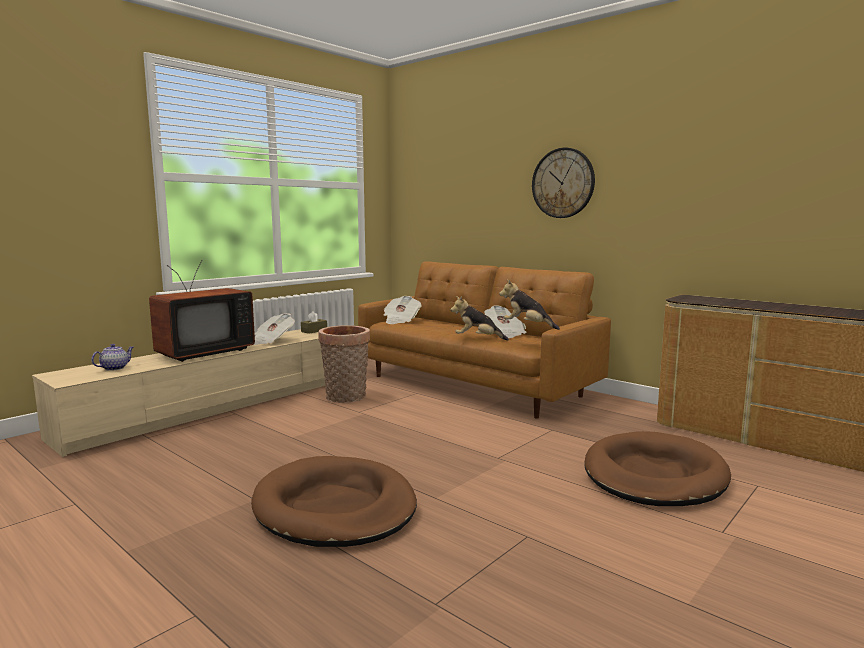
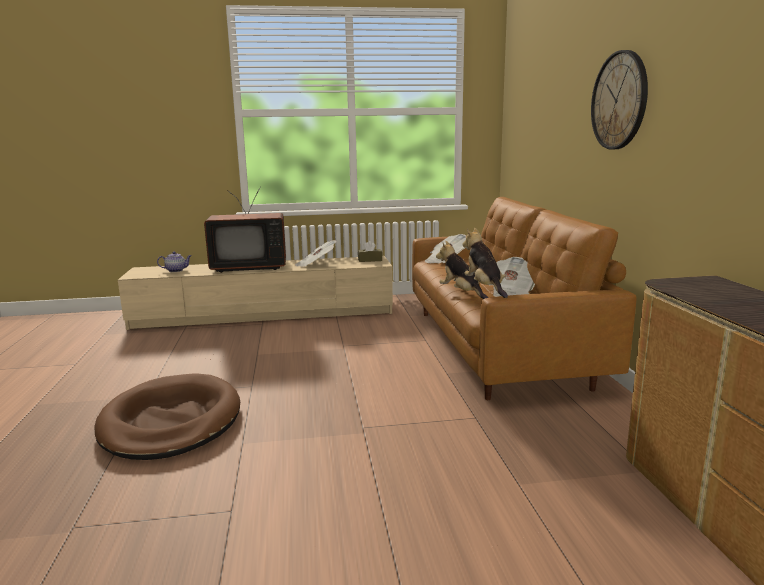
camera: 40 degrees right, 5 degrees up
(346, 398) = (358, 330): basket -> none
(654, 475) = (476, 512): brown dog bed -> none

